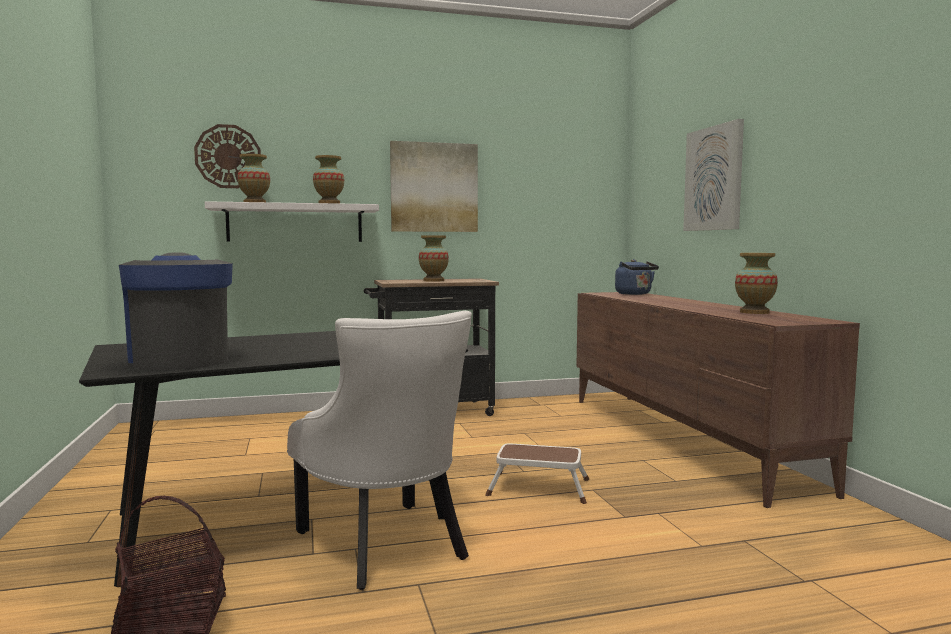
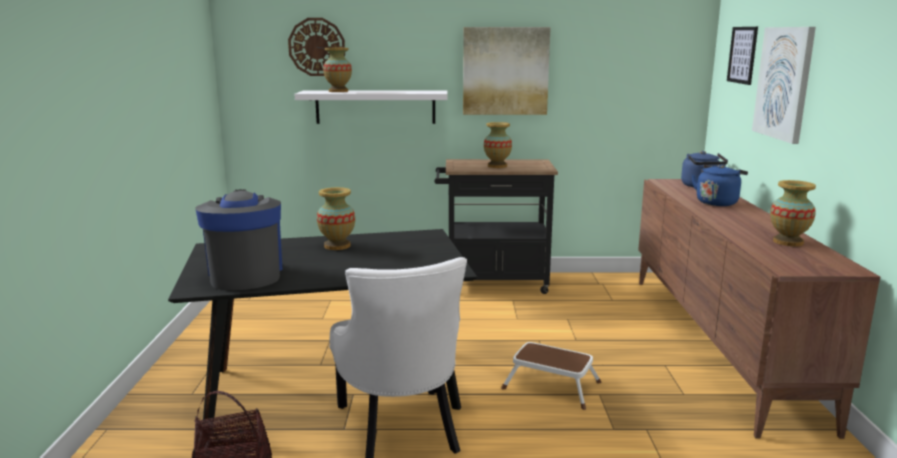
camera: 15 degrees right, 10 degrees up
(329, 203) = (403, 92): vase -> vase (337, 246)
(661, 167) = (742, 55): none -> picture
(661, 299) = (717, 202): none -> blue kettle

